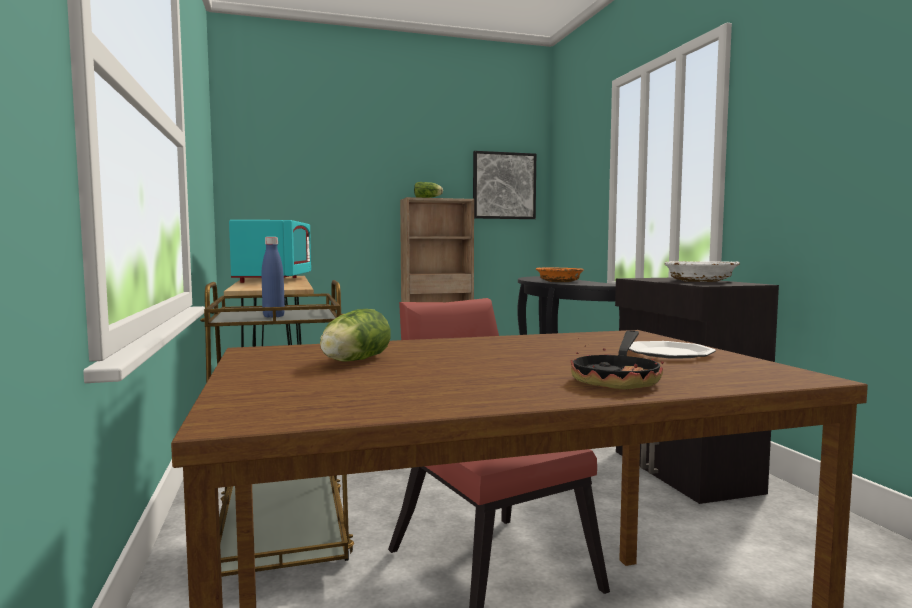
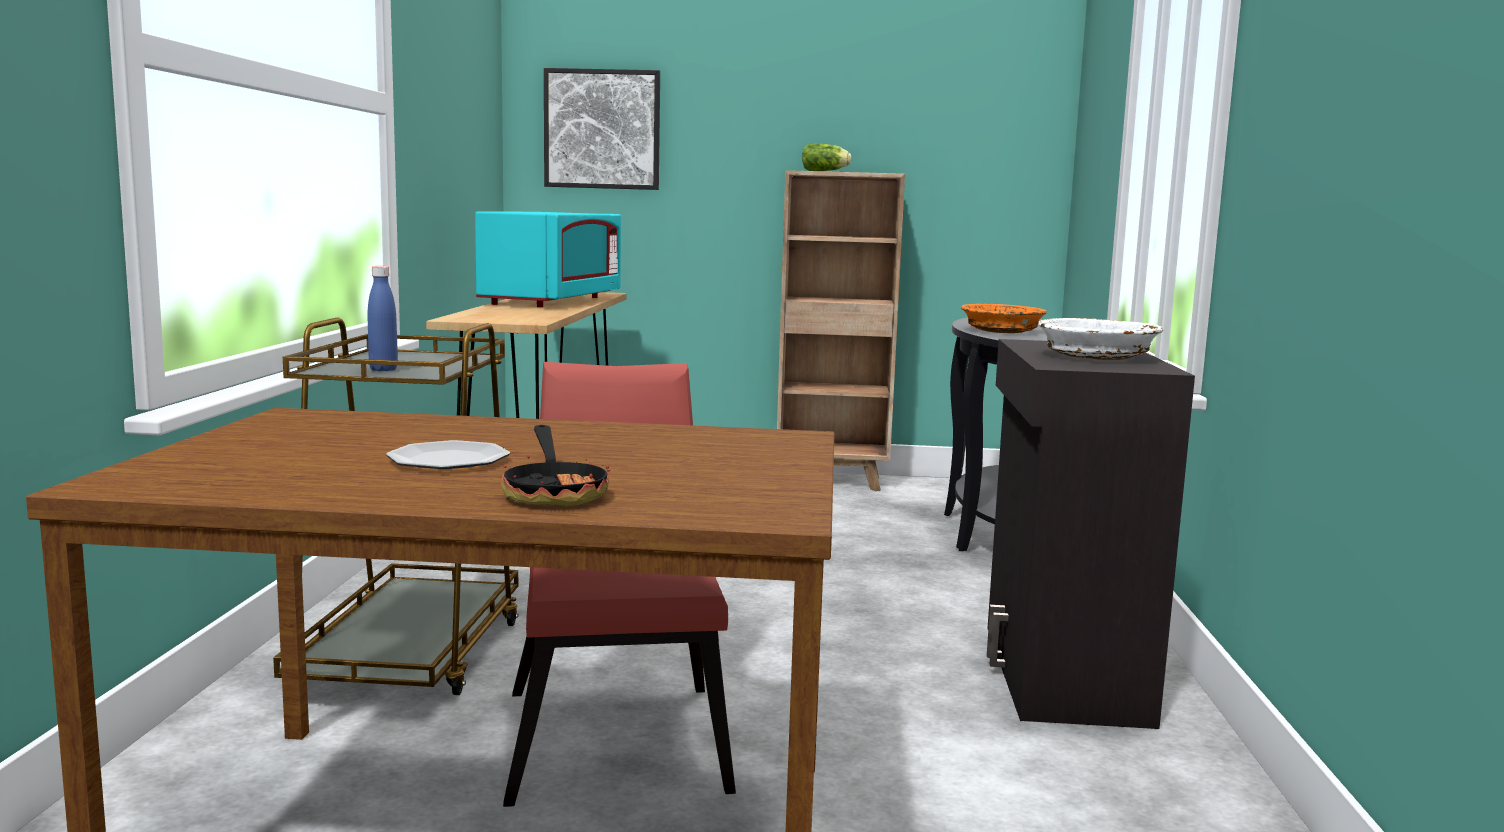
camera: 20 degrees right, 5 degrees up
(353, 361) = (349, 438): lettuce -> none
(504, 186) = (982, 147): picture -> picture (602, 129)
(618, 379) = (554, 492): frying pan -> frying pan turned 60 degrees counterclockwise
(668, 353) = (735, 469): plate -> plate (450, 460)

